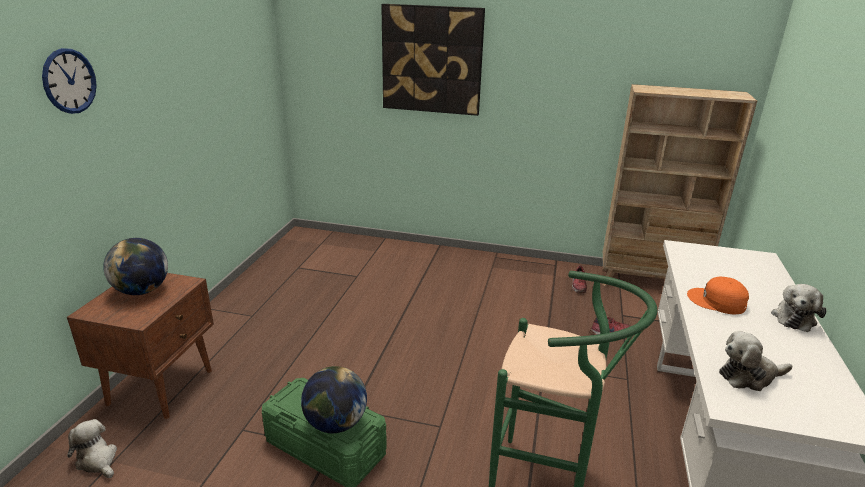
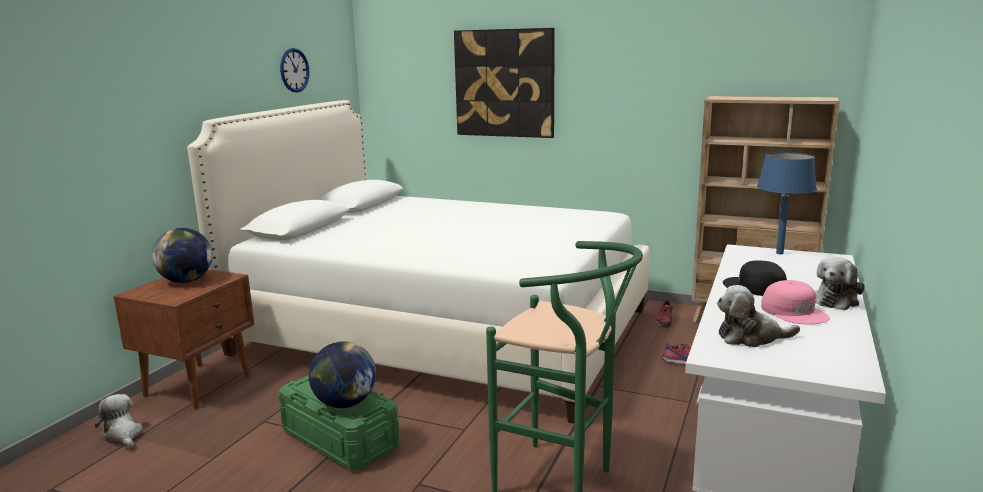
camera: 10 degrees right, 10 degrees down
(69, 81) = (139, 82): wall clock -> wall clock (294, 70)
(386, 305) = (444, 331): none -> white bed
(715, 252) = (779, 253): none -> blue table lamp
(717, 301) = (754, 287): orange cap -> black cap
(768, 336) = (794, 312): none -> pink cap

